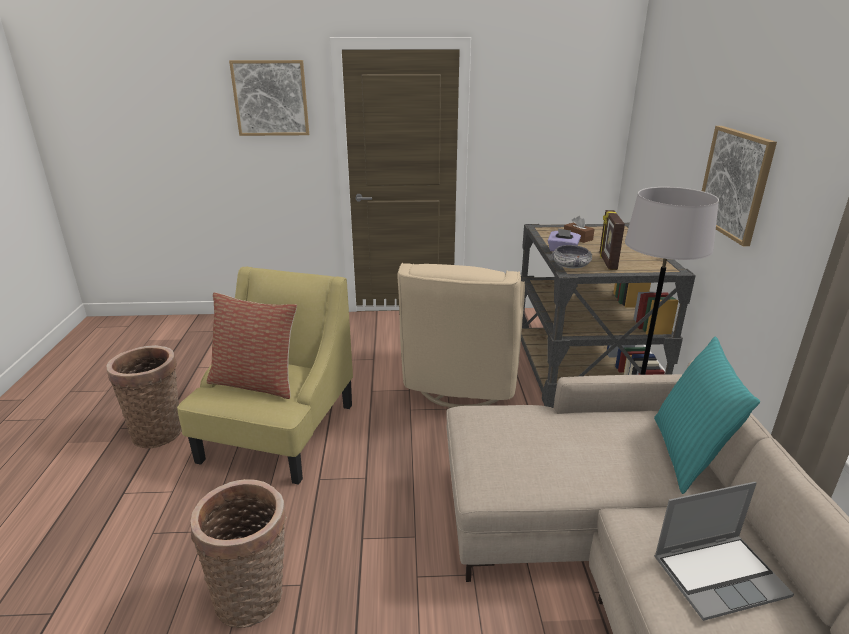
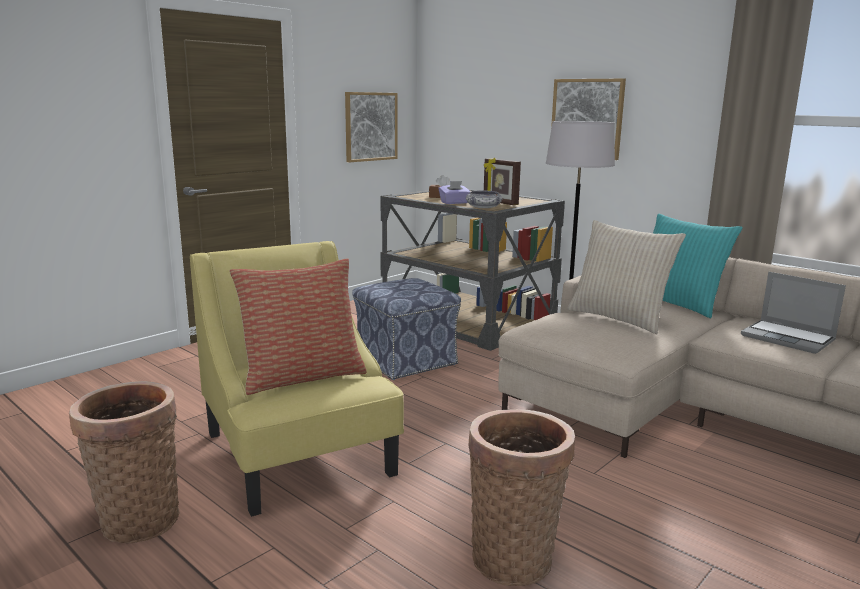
camera: 45 degrees left, 10 degrees down
(271, 98) = (69, 62): picture -> picture (370, 126)
(461, 386) = (405, 360): beige armchair -> ottoman
(570, 442) = (619, 318): none -> beige pillow
(719, 575) = (789, 338): laptop -> laptop turned 105 degrees clockwise

